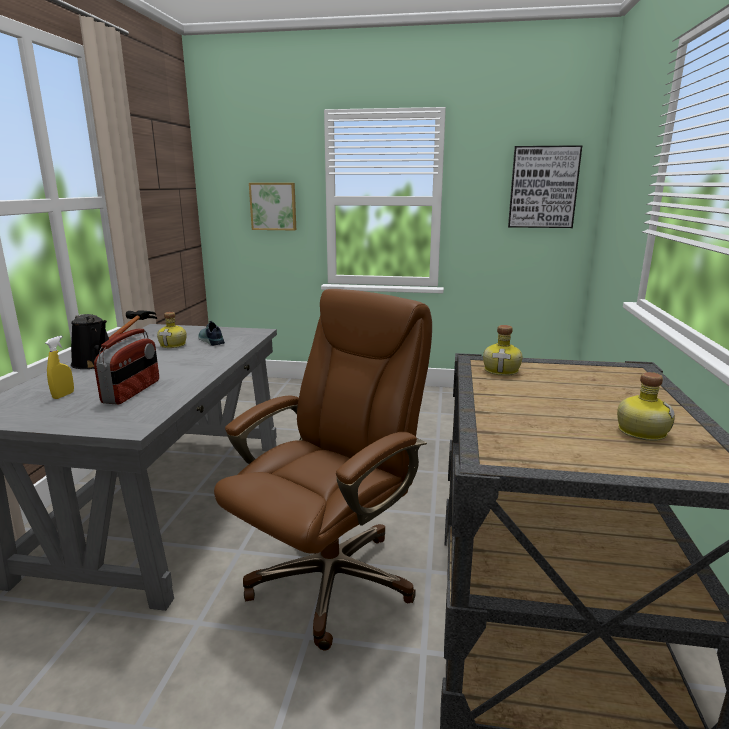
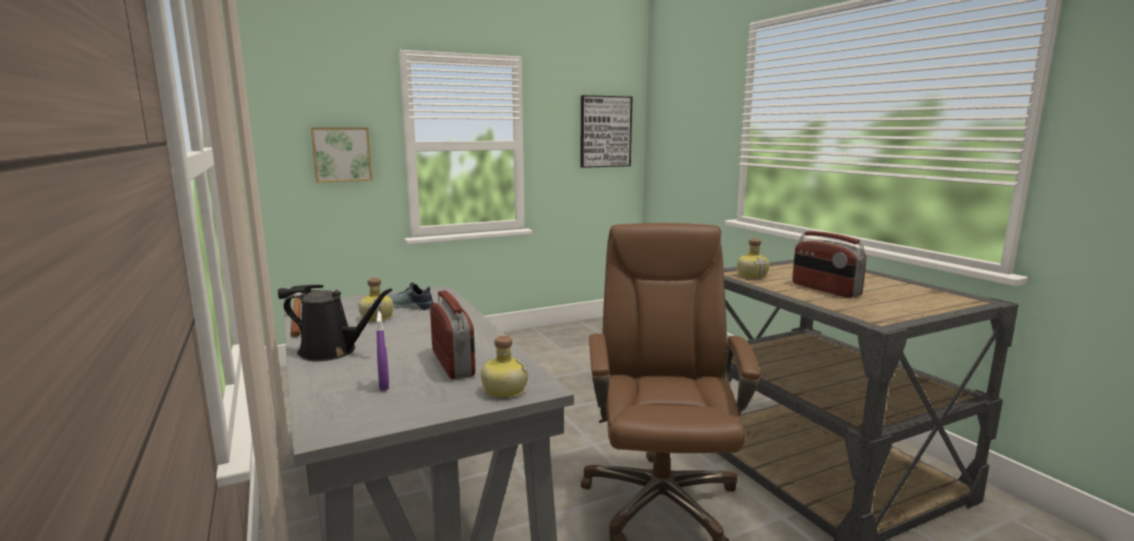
camera: 35 degrees left, 5 degrees down
(63, 395) = (384, 385): yellow spray bottle -> purple spray bottle
(543, 405) = (825, 289): none -> radio
(640, 431) = (897, 292): bottle -> bottle (503, 390)

